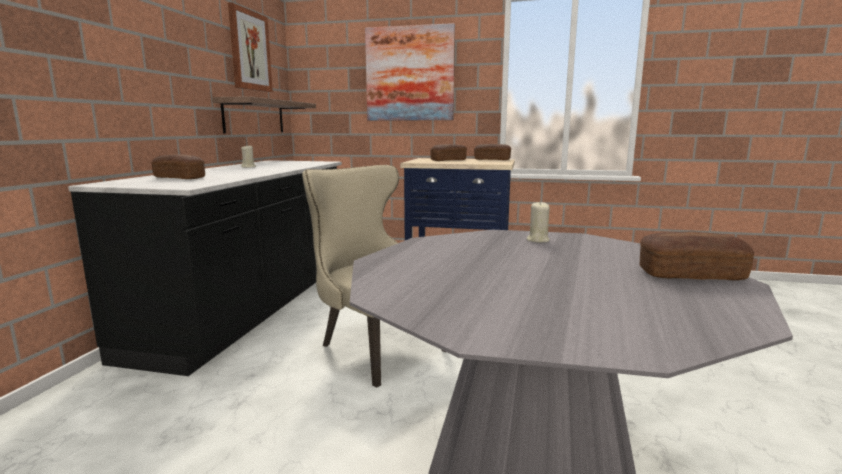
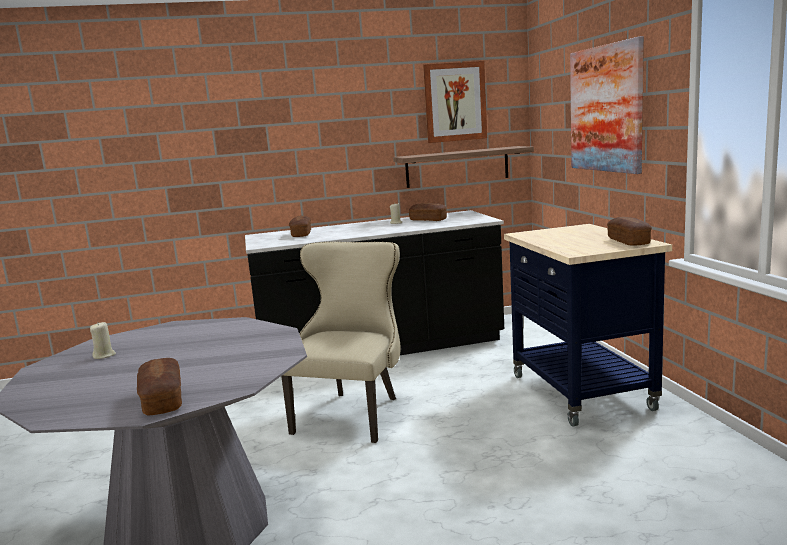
camera: 65 degrees right, 0 degrees up
(448, 160) = (572, 235): bread -> bread (428, 220)
(537, 240) = (260, 346): beige candle -> beige candle (104, 355)

